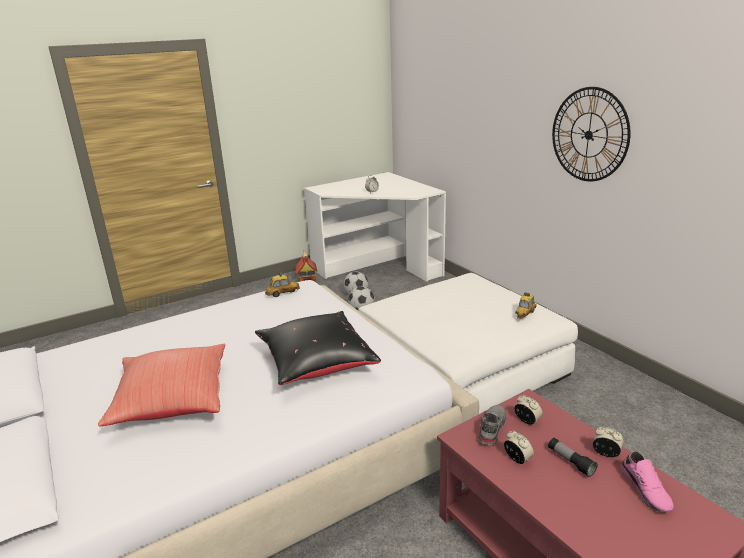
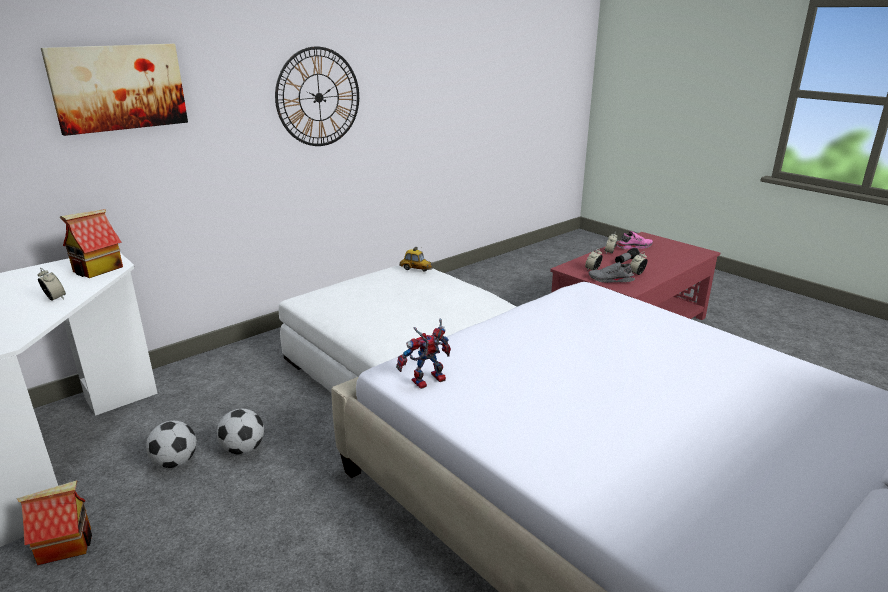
camera: 100 degrees left, 0 degrees up
(172, 402) = (735, 406): red pillow -> none
(282, 293) = (427, 382): toy car -> toy robot
(316, 364) = (602, 331): black pillow -> none
(409, 192) = (97, 269): none -> toy house
(471, 97) = (119, 87): none -> picture

